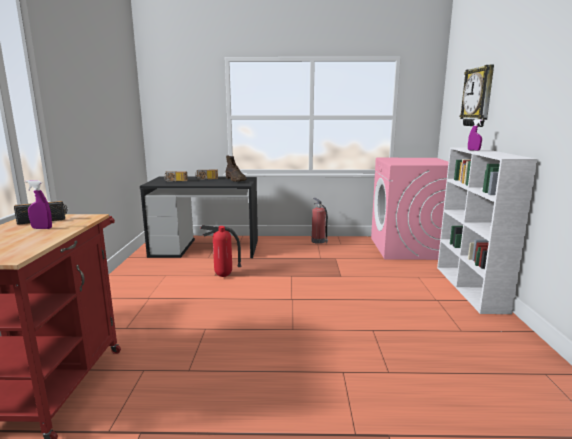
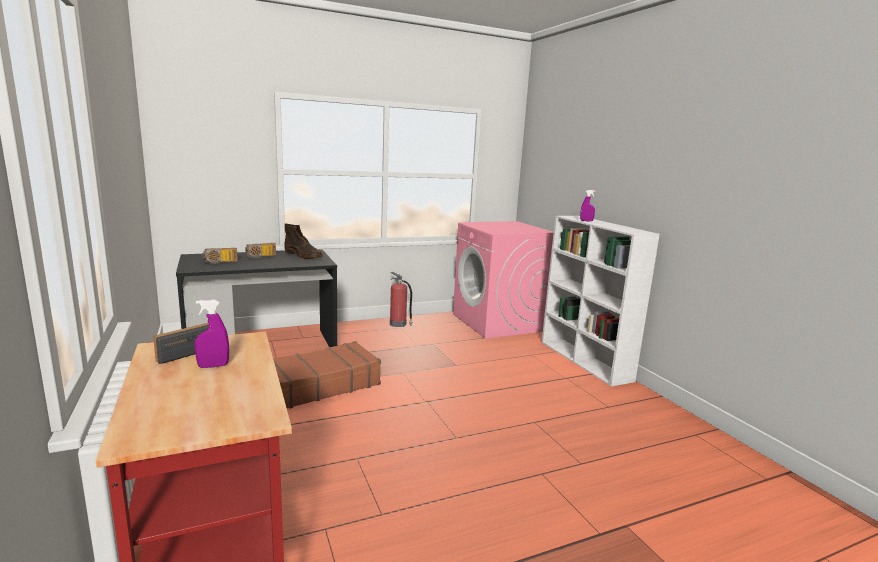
camera: 25 degrees left, 0 degrees up
(223, 276) = (320, 385): fire extinguisher -> brown suitcase
(478, 97) = (576, 163): wall clock -> none

